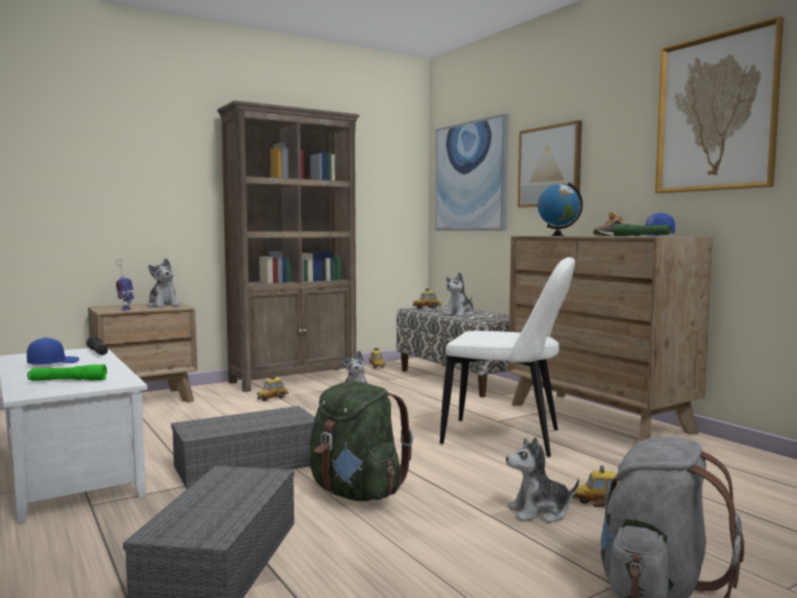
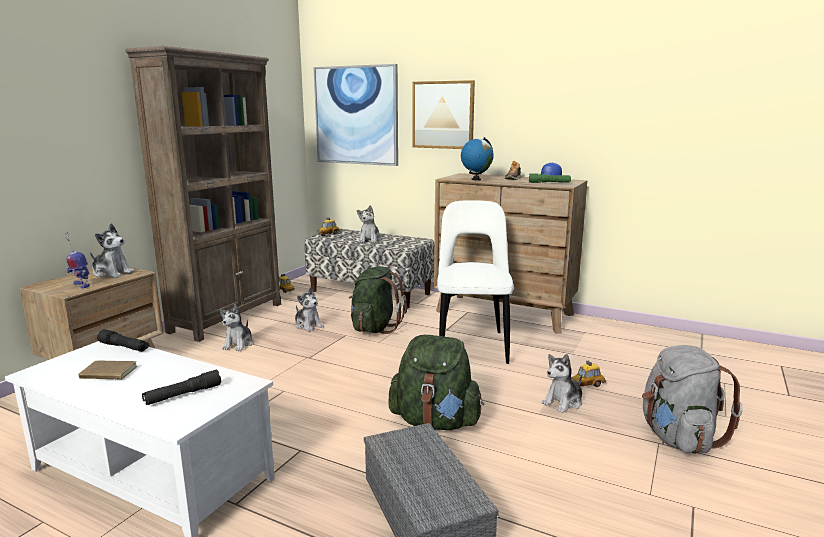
camera: 30 degrees left, 10 degrees up
(53, 363) = (107, 374): blue cap -> brown book
(68, 381) = (183, 395): green flashlight -> black flashlight
(249, 464) = (316, 419): grey storage box -> none
(272, 399) = (238, 344): toy car -> plush toy
(419, 407) = (375, 328): none -> green backpack
(507, 438) = (472, 344): white chair -> white chair turned 75 degrees counterclockwise
(716, 113) = (591, 90): picture -> none

